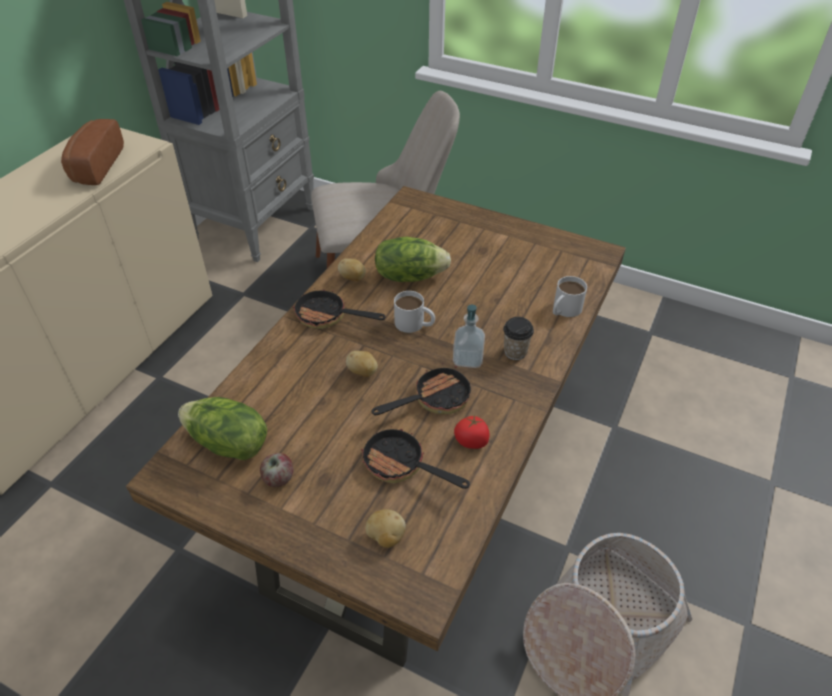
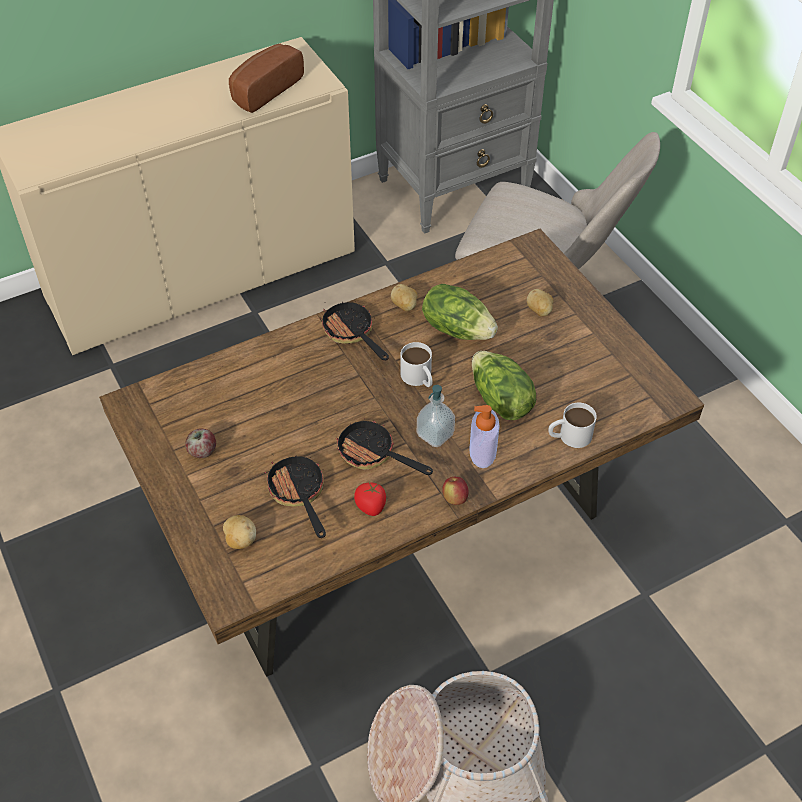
camera: 35 degrees right, 5 degrees up
(228, 444) = (189, 404): lettuce -> lettuce (500, 401)
(363, 372) = (337, 399): potato -> potato (539, 311)
(434, 399) = (373, 454): frying pan -> frying pan turned 150 degrees counterclockwise
(515, 352) = (483, 451): cup -> soap dispenser
(530, 398) = (454, 498): none -> apple

